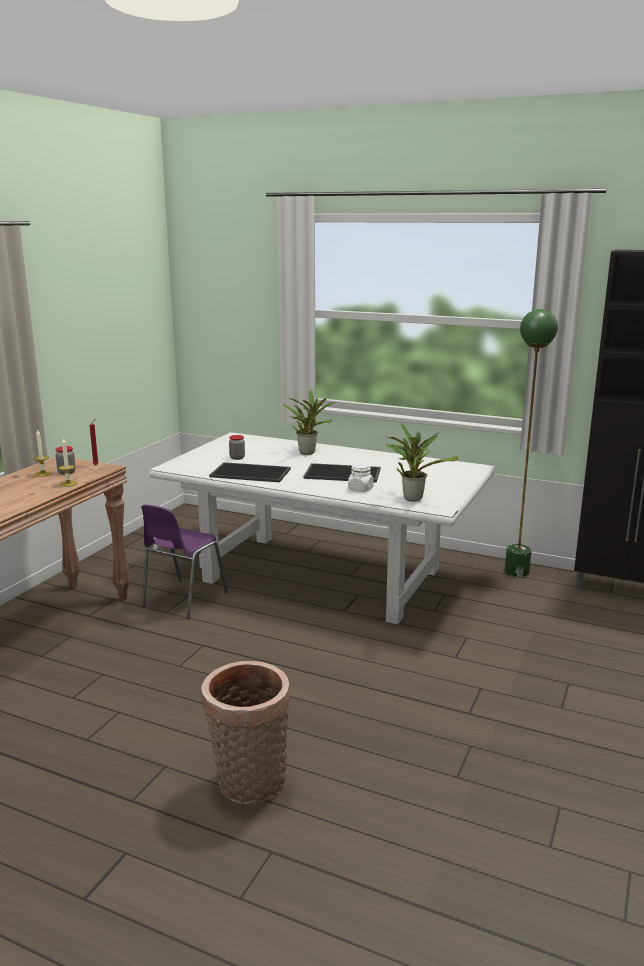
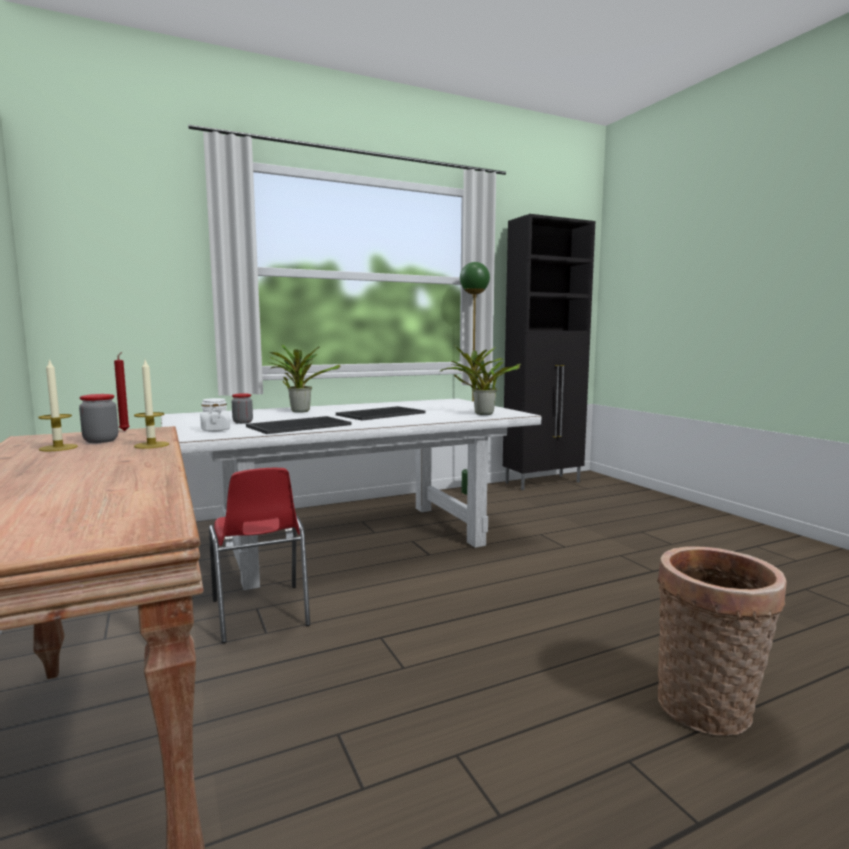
camera: 50 degrees left, 10 degrees down
(183, 600) = (260, 614): purple chair -> red chair
(360, 489) = (430, 417): white jar -> white jar (215, 430)

